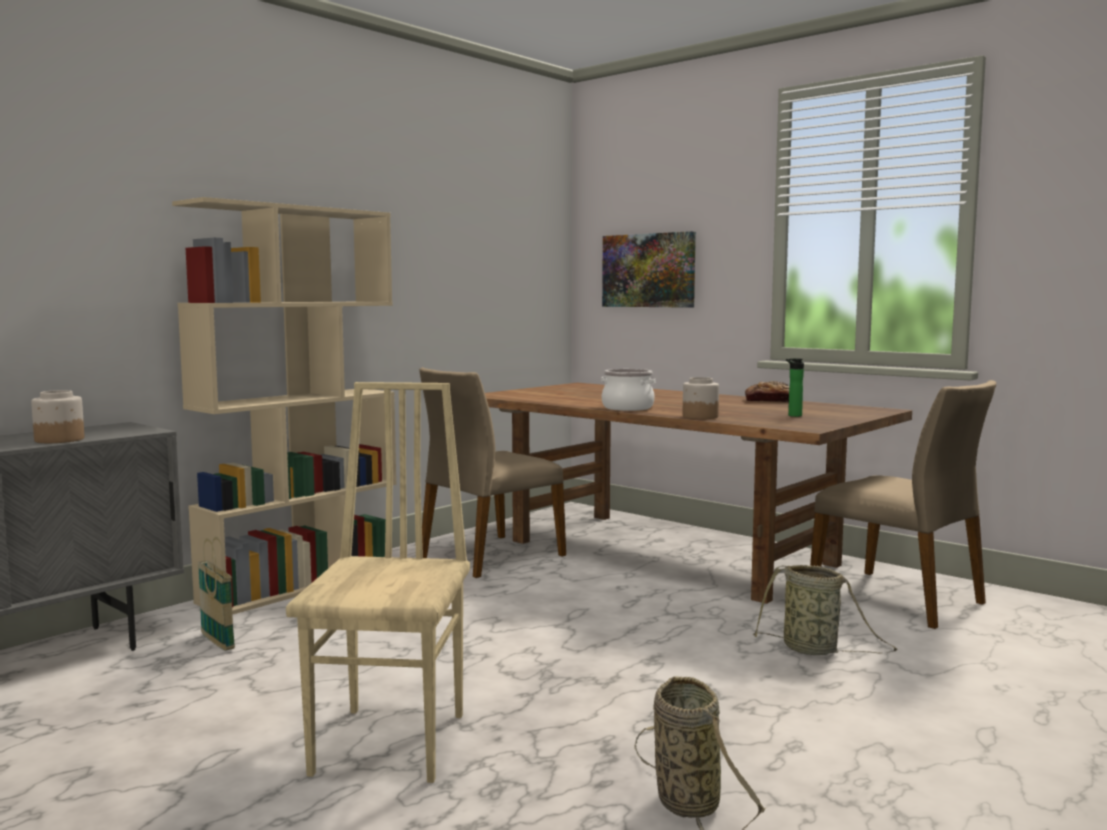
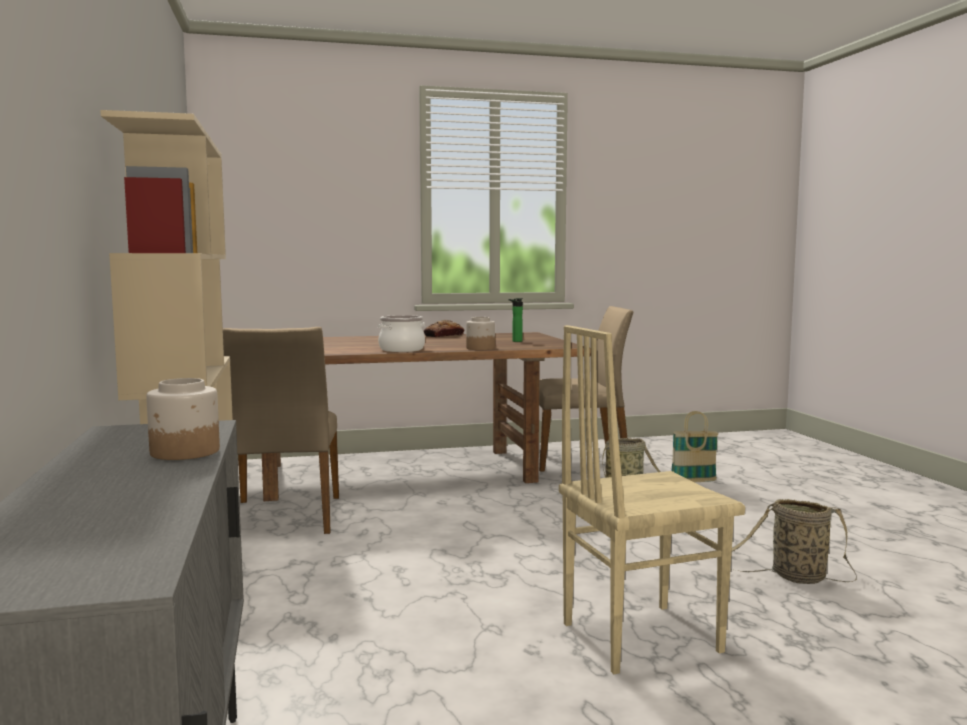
camera: 55 degrees left, 0 degrees up
(217, 642) = (294, 668): basket -> basket (693, 481)
(393, 743) = (638, 636): beige chair -> beige chair turned 60 degrees counterclockwise
(648, 270) = (294, 228): picture -> none

